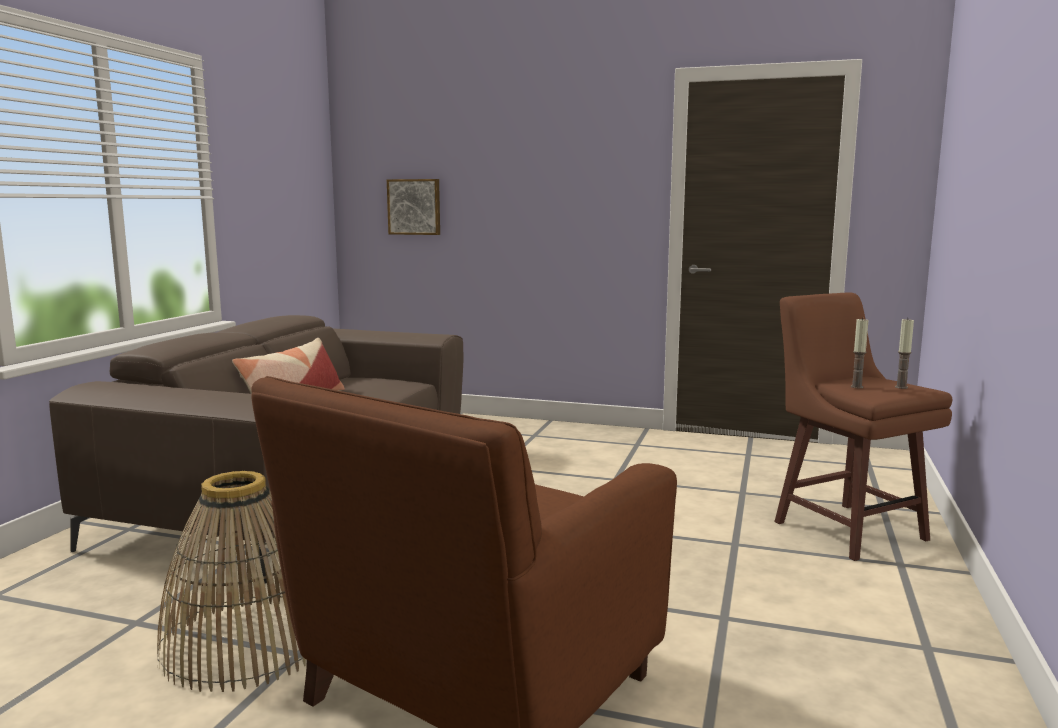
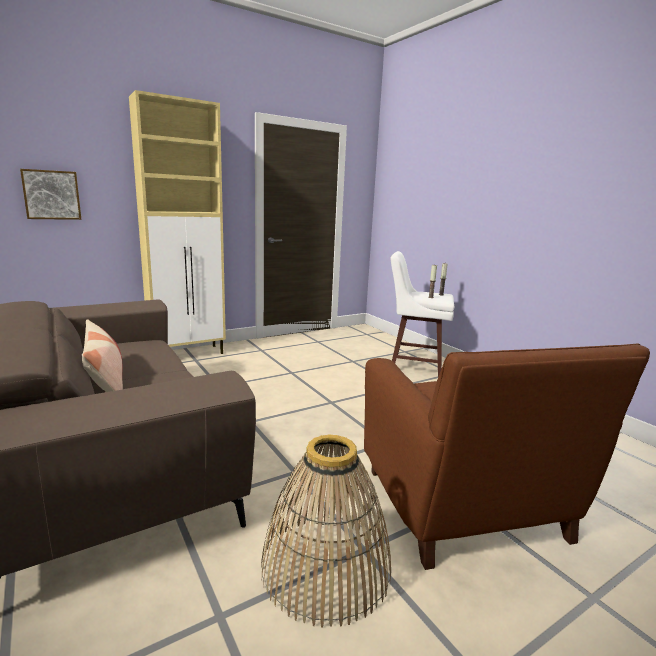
camera: 50 degrees left, 5 degrees up
(540, 427) = (188, 354): none -> beige cabinet
(847, 529) = (414, 365): brown stool -> white stool

